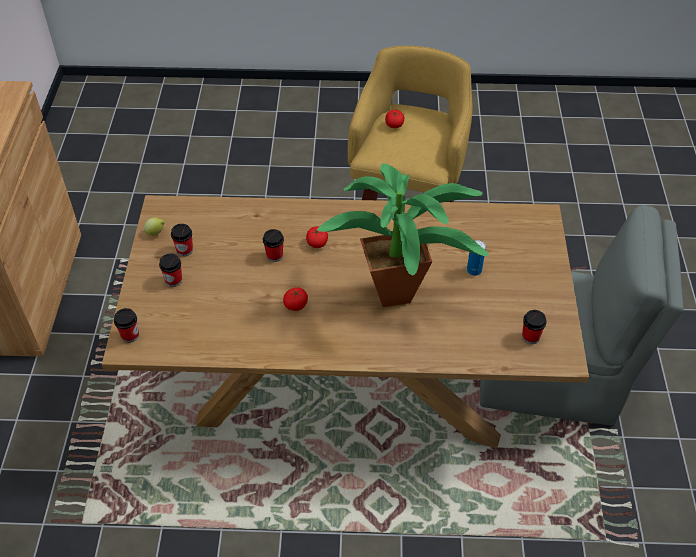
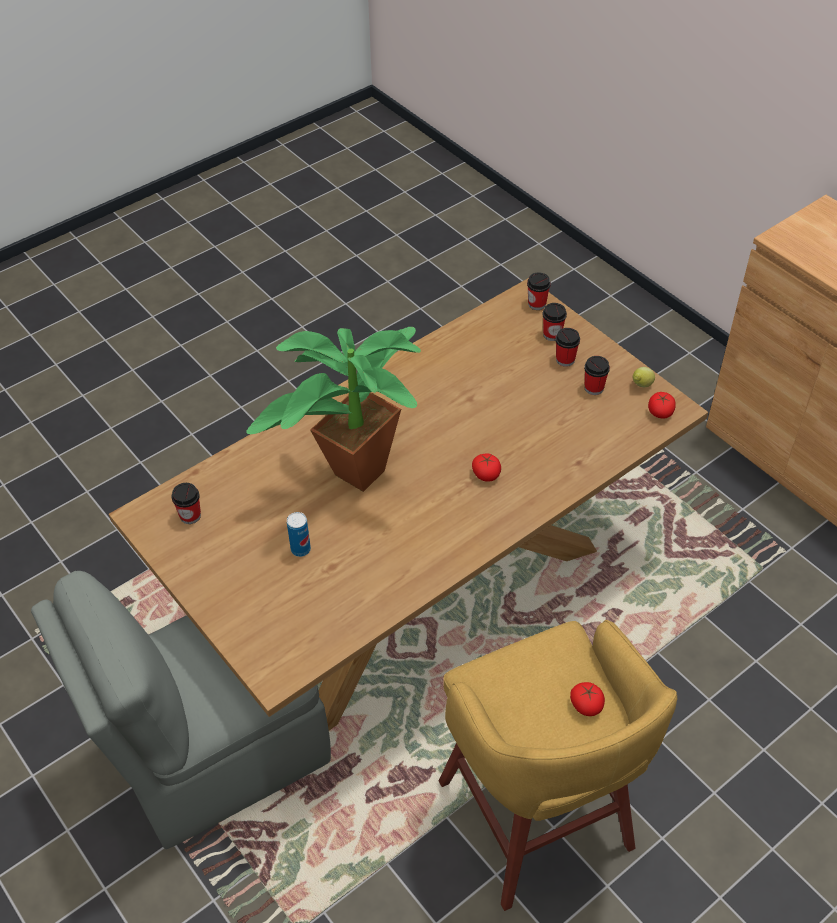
camera: 140 degrees right, 0 degrees up
(274, 256) = (509, 436): cup -> cup (552, 334)
(296, 304) = (436, 407): tomato -> tomato (660, 412)

